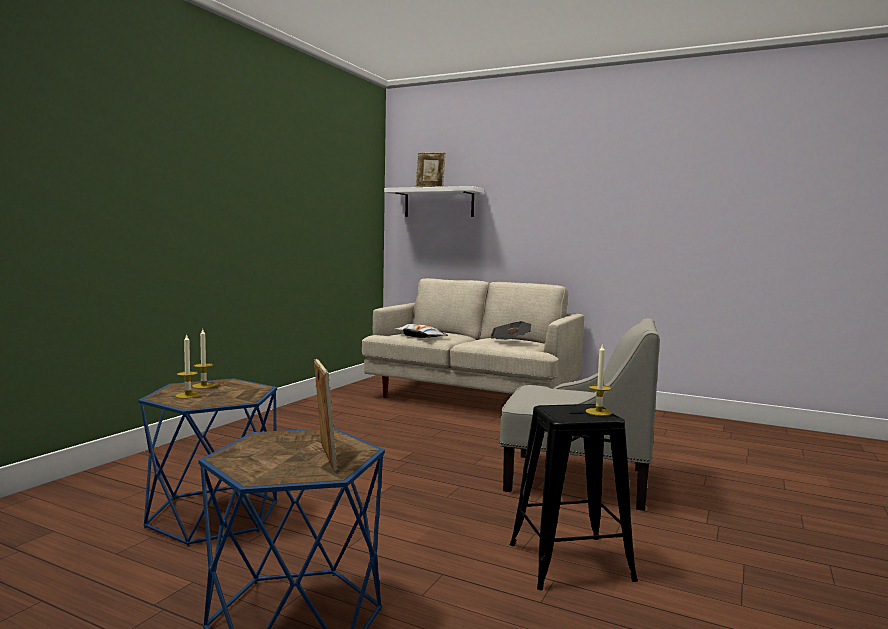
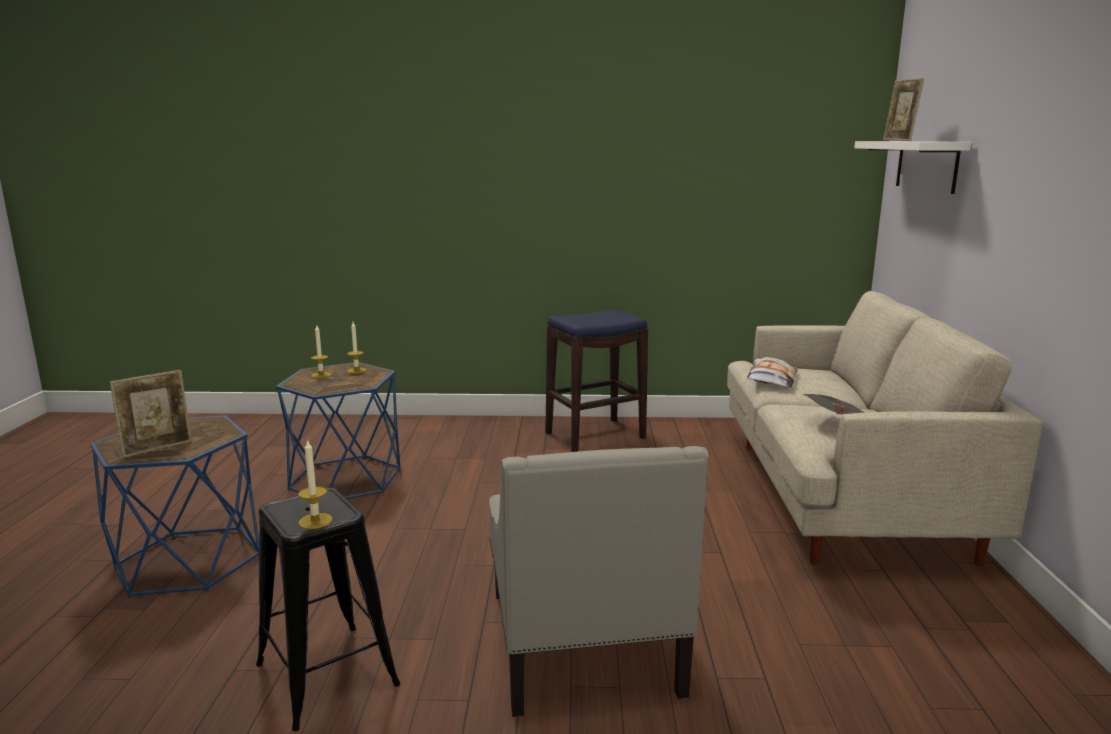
camera: 65 degrees right, 10 degrees up
(295, 421) = (595, 436): none -> stool

